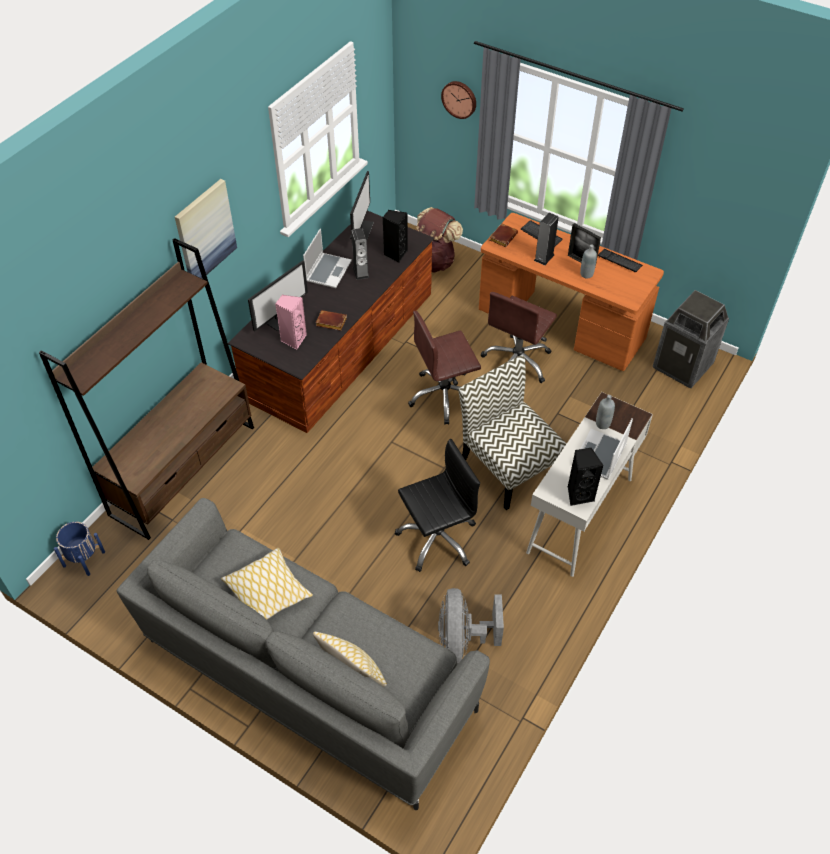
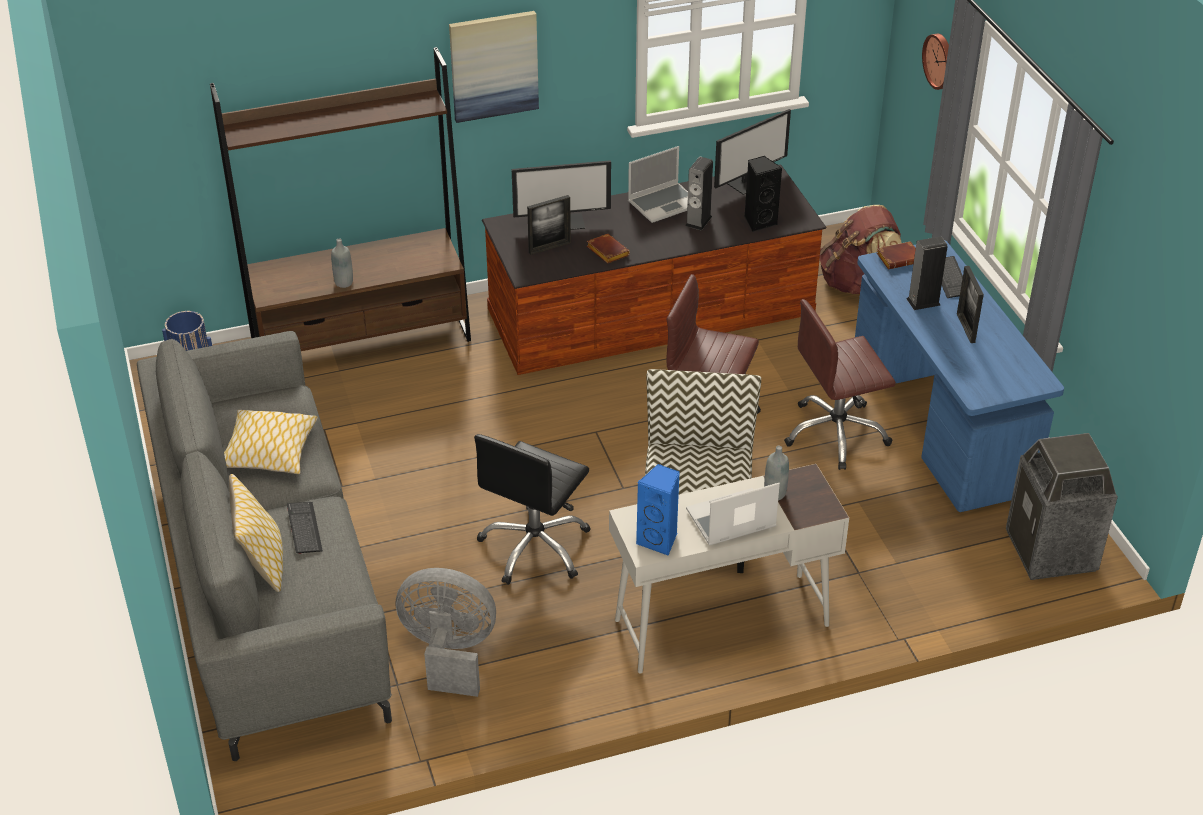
camera: 40 degrees right, 10 degrees down
(293, 339) = (549, 247): pink speaker -> picture frame
(437, 538) = (535, 547): black office chair -> black office chair turned 105 degrees clockwise
(462, 641) = (449, 653): grey fan -> grey fan turned 60 degrees clockwise
(560, 325) = (940, 425): orange desk -> blue desk
(579, 494) = (659, 540): black speaker -> blue speaker
(586, 274) = (955, 343): grey bottle -> grey bottle (344, 282)
(619, 261) = (1017, 351): keyboard -> keyboard (304, 529)

